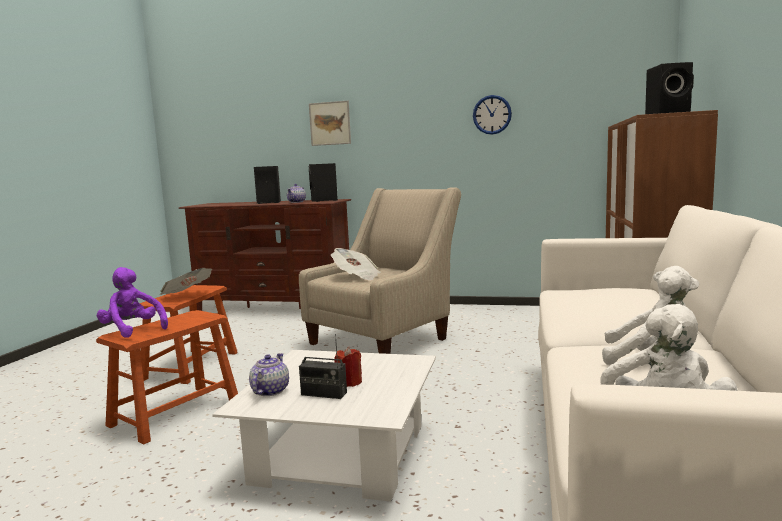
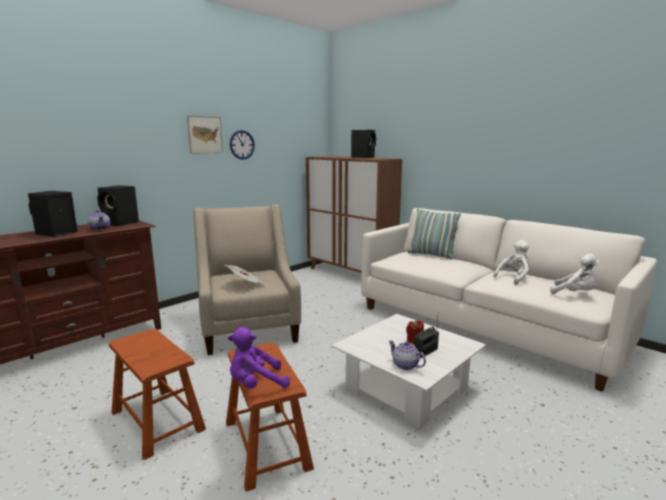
camera: 60 degrees left, 5 degrees up
(187, 295) = (159, 348): newspaper -> none
(330, 123) = (103, 144): picture -> picture (205, 134)
(648, 297) = (431, 255): none -> pillow

